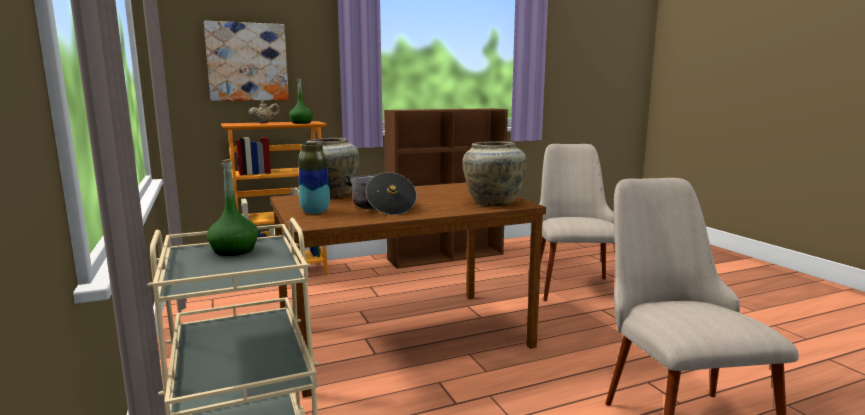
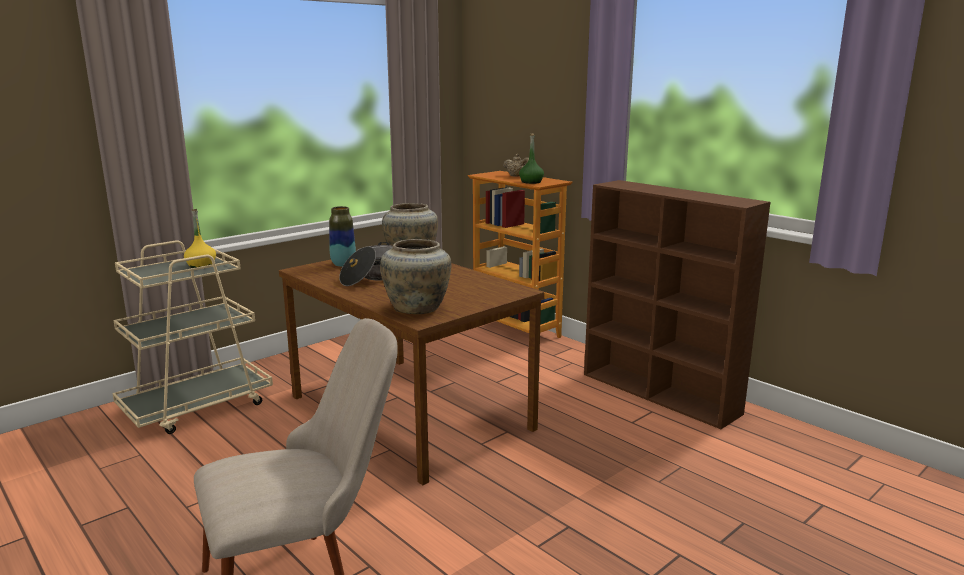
camera: 70 degrees right, 5 degrees up
(234, 251) = (201, 265): green bottle -> yellow bottle
(247, 62) = (524, 112): picture -> none
(572, 283) = (654, 496): beige chair -> none

